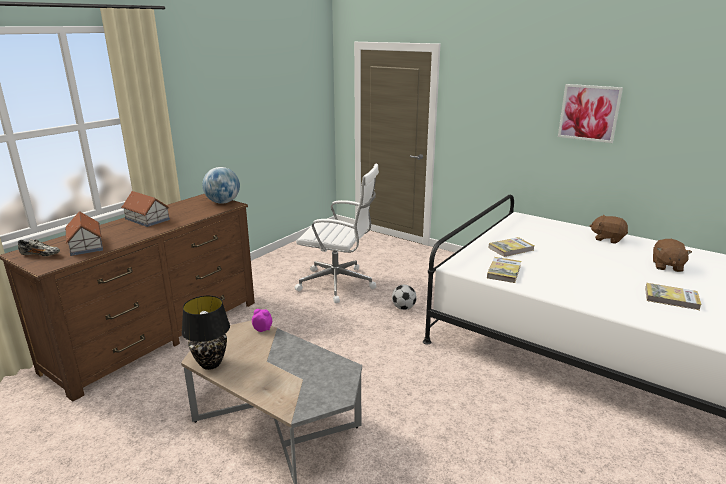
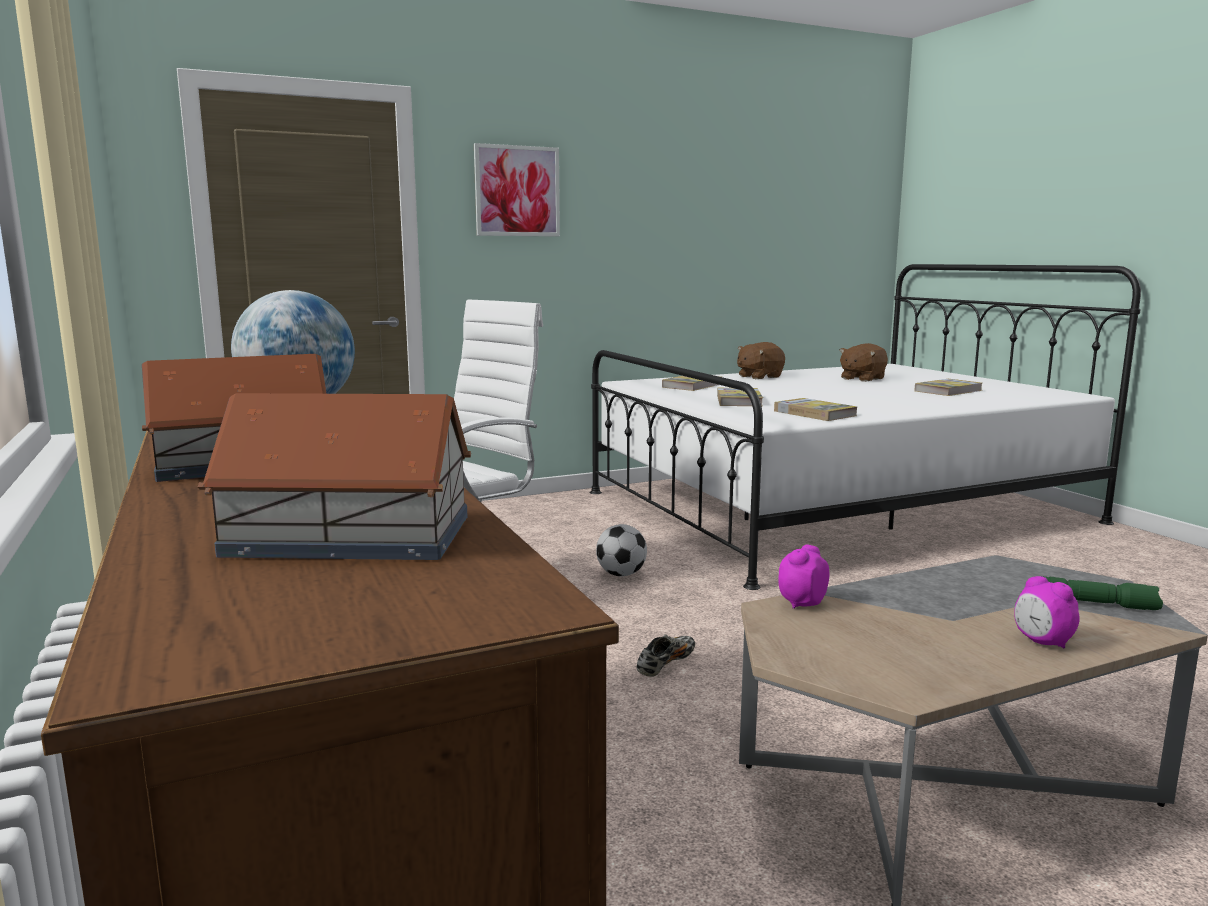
camera: 60 degrees left, 10 degrees down
(41, 255) = (315, 610): shoe -> shoe (666, 664)
(211, 364) = (943, 677): black table lamp -> none
(255, 382) = (1042, 642): none -> alarm clock
(310, 393) = (1095, 603): none -> green flashlight
(539, 230) = (692, 385): none -> book
(589, 113) = (674, 206): picture -> picture (517, 191)
(666, 266) = (862, 379): brown plush toy -> brown plush toy turned 90 degrees clockwise

